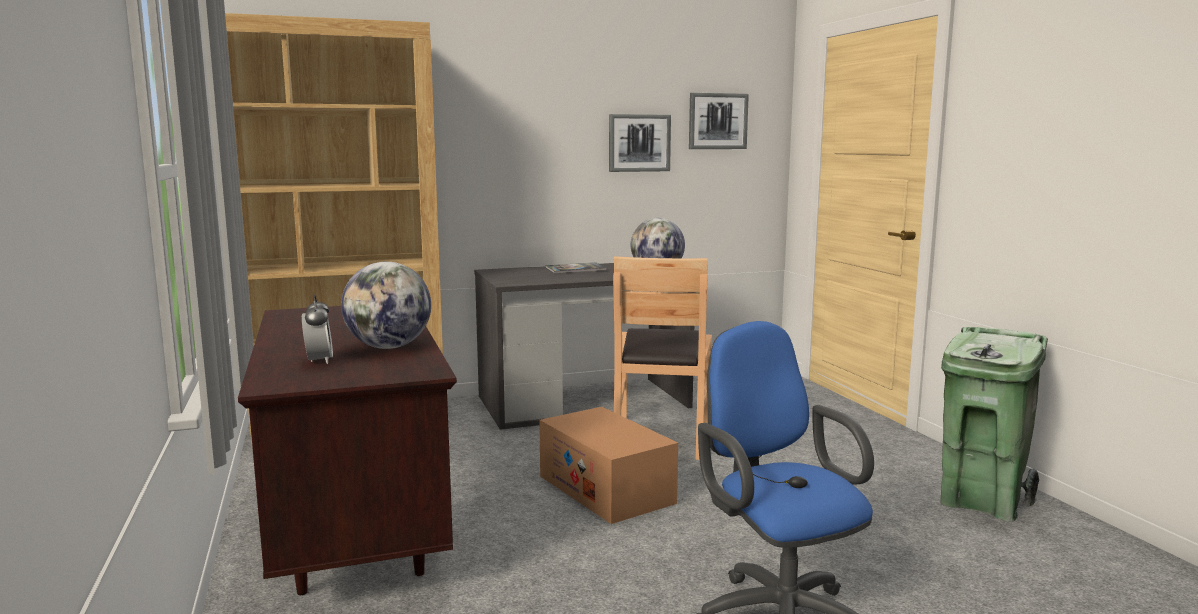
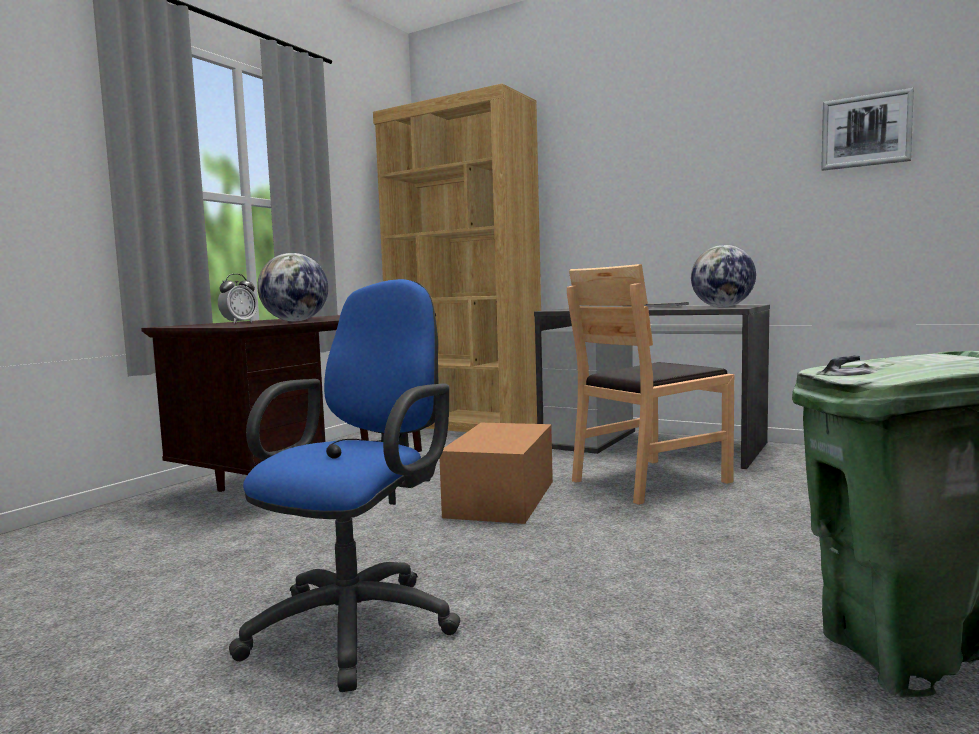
camera: 50 degrees right, 5 degrees down
(639, 143) = (754, 171): picture -> none

